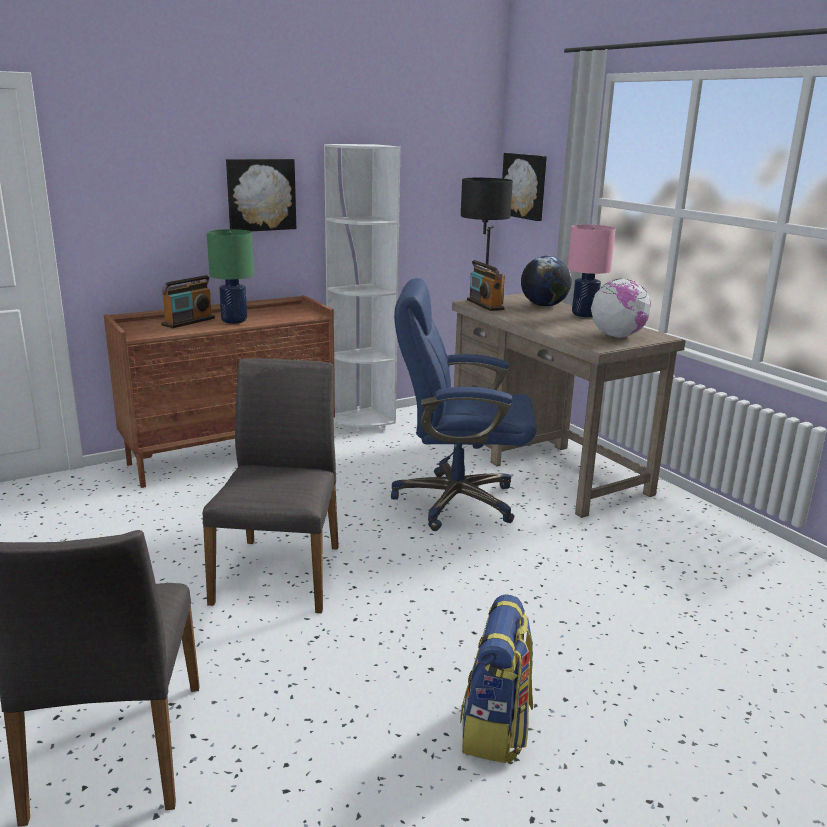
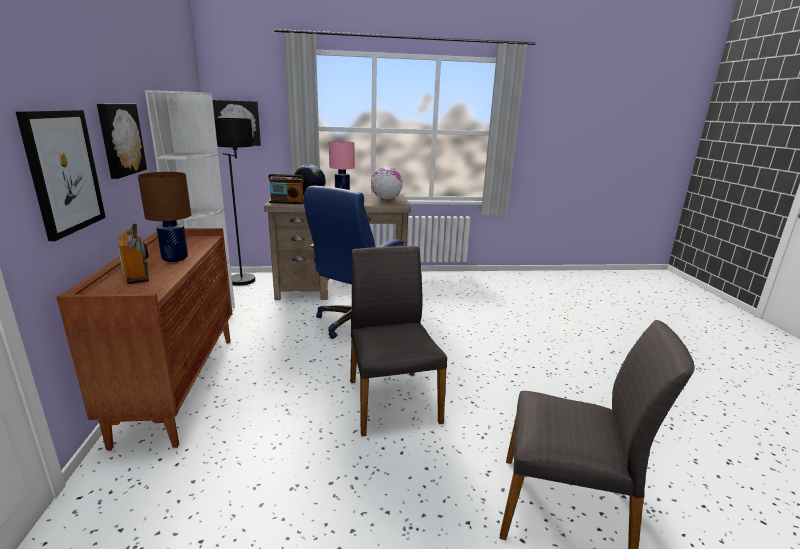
camera: 65 degrees left, 0 degrees up
(156, 218) = (63, 172): none -> picture
(235, 322) = (175, 260): green table lamp -> brown table lamp
(280, 573) = (391, 400): grey chair -> grey chair turned 45 degrees clockwise
(496, 729) = (565, 370): backpack -> none

